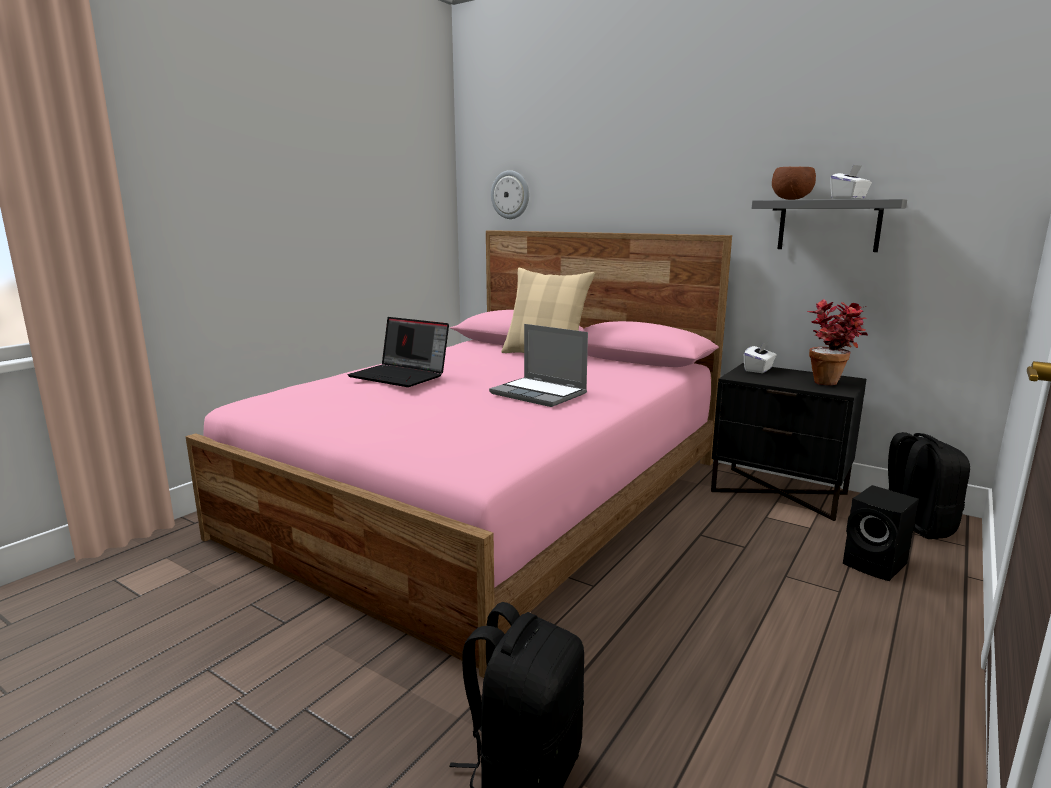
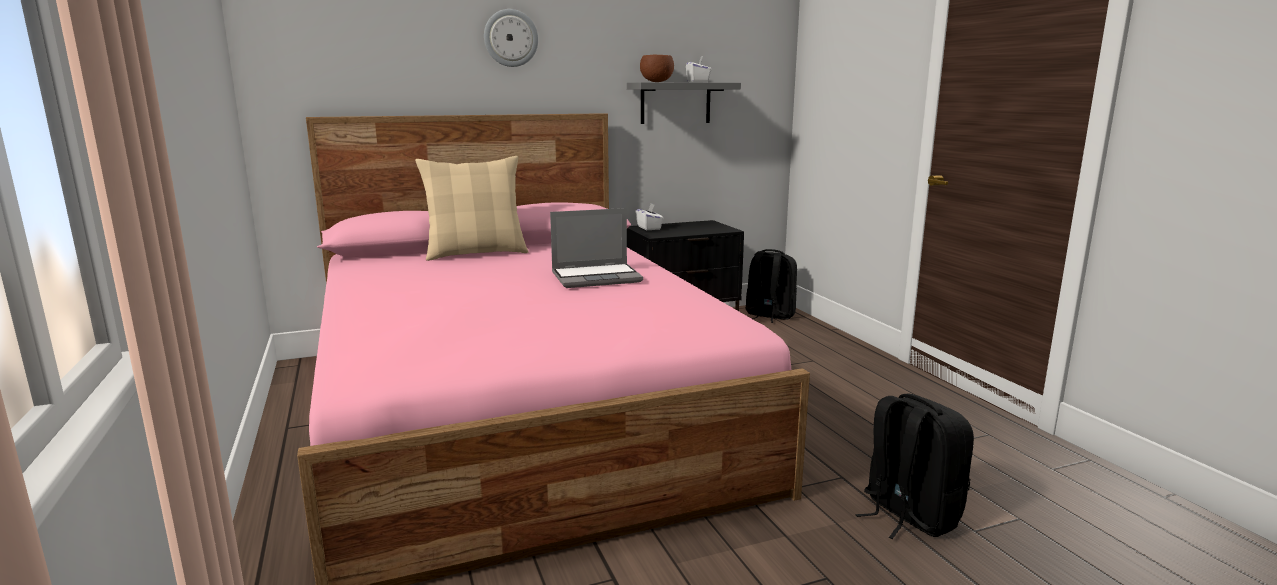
camera: 55 degrees left, 0 degrees up
(401, 375) = (446, 297): laptop -> none
(510, 195) = (333, 71): wall clock -> wall clock (510, 38)
(831, 382) = (707, 225): potted plant -> none
(876, 565) = (798, 341): black speaker -> none

